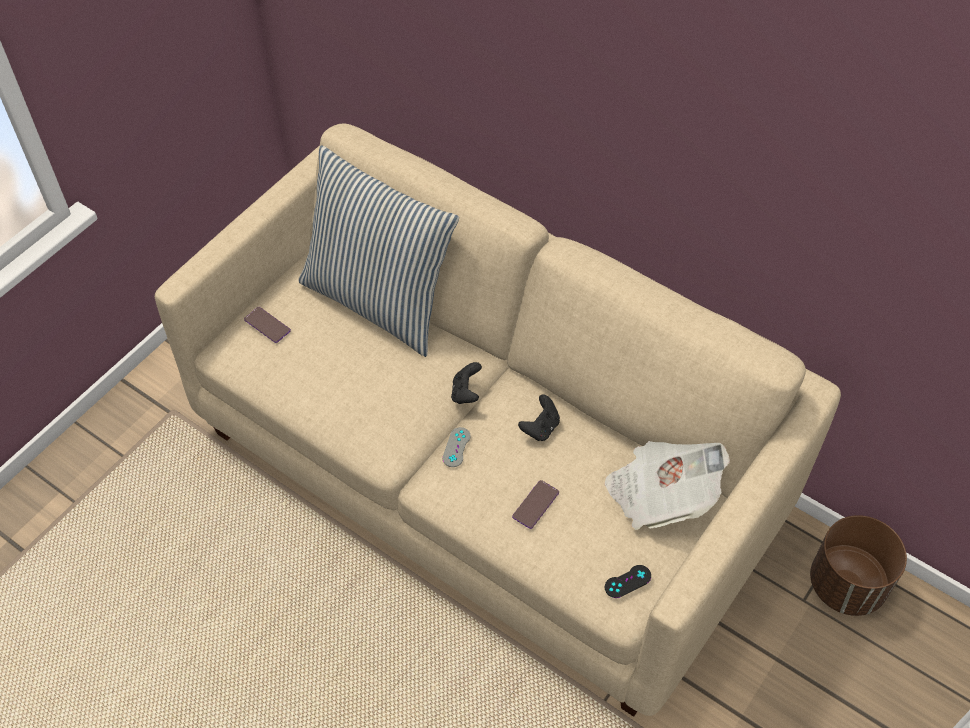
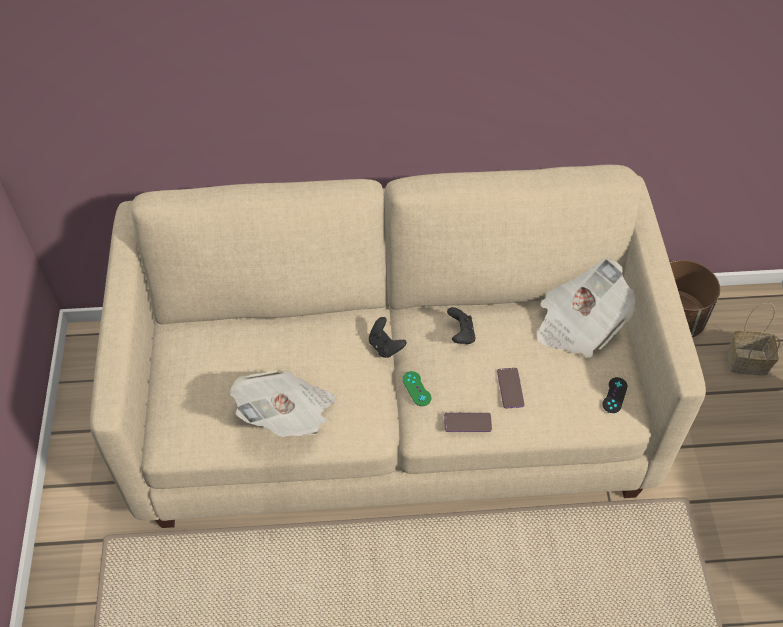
camera: 40 degrees left, 0 degrees up
(267, 325) = (185, 399): phone -> phone (467, 423)
(329, 393) = (288, 415): none -> newspaper
(379, 301) = (256, 323): pillow -> none
(456, 447) = (416, 388): grey game controller -> green game controller
(884, 681) = (746, 362): none -> basket

